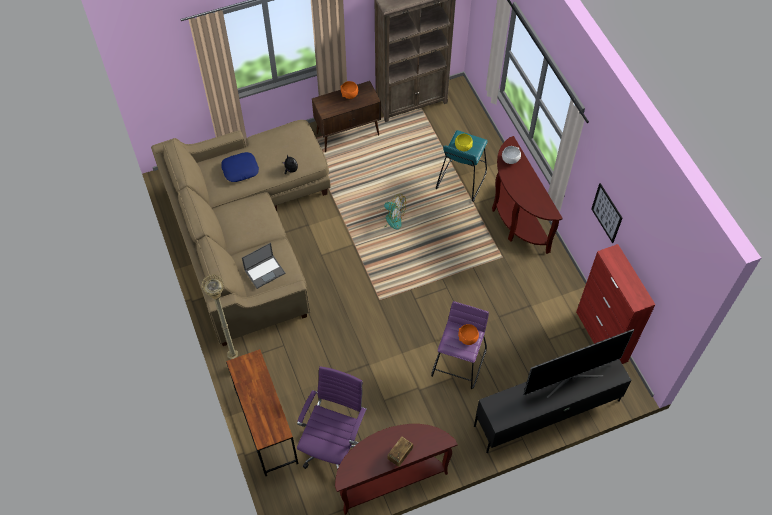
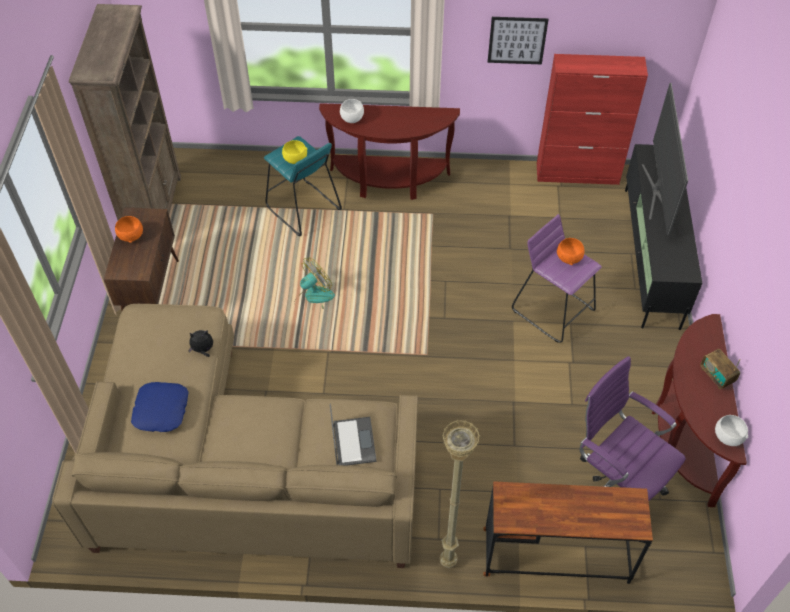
camera: 65 degrees left, 5 degrees down
(352, 474) = (727, 436): none -> white bowl

